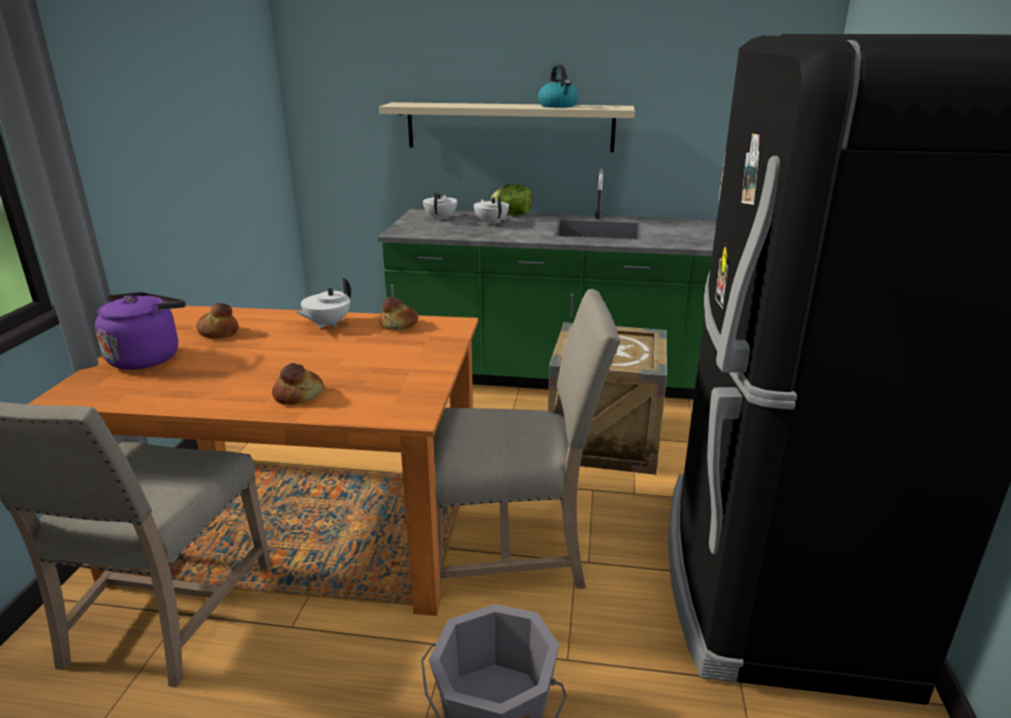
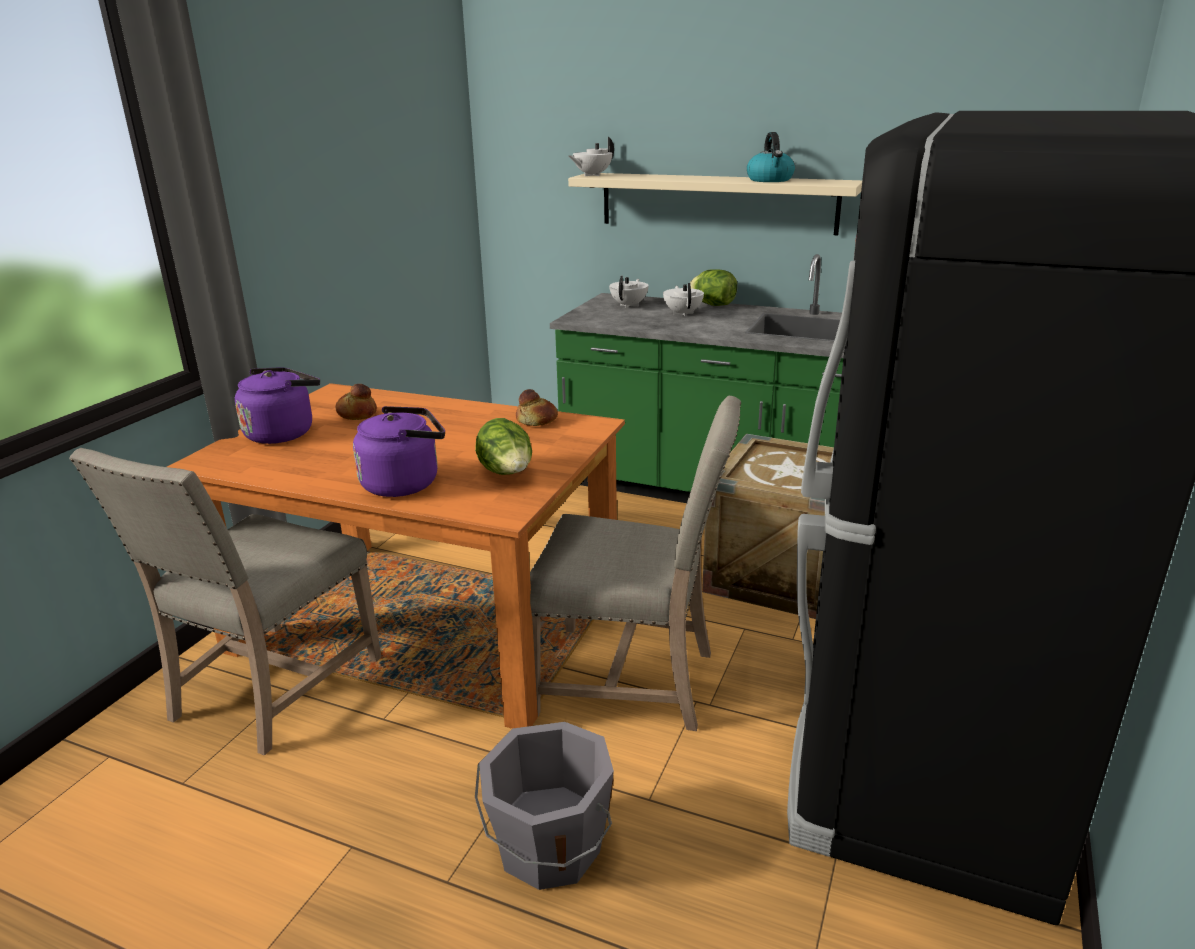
camera: 15 degrees right, 0 degrees up
(299, 395) = (405, 483): bread -> purple kettle
(327, 324) = (464, 414): white teapot -> white teapot (592, 175)
(396, 377) = (507, 474): none -> lettuce

